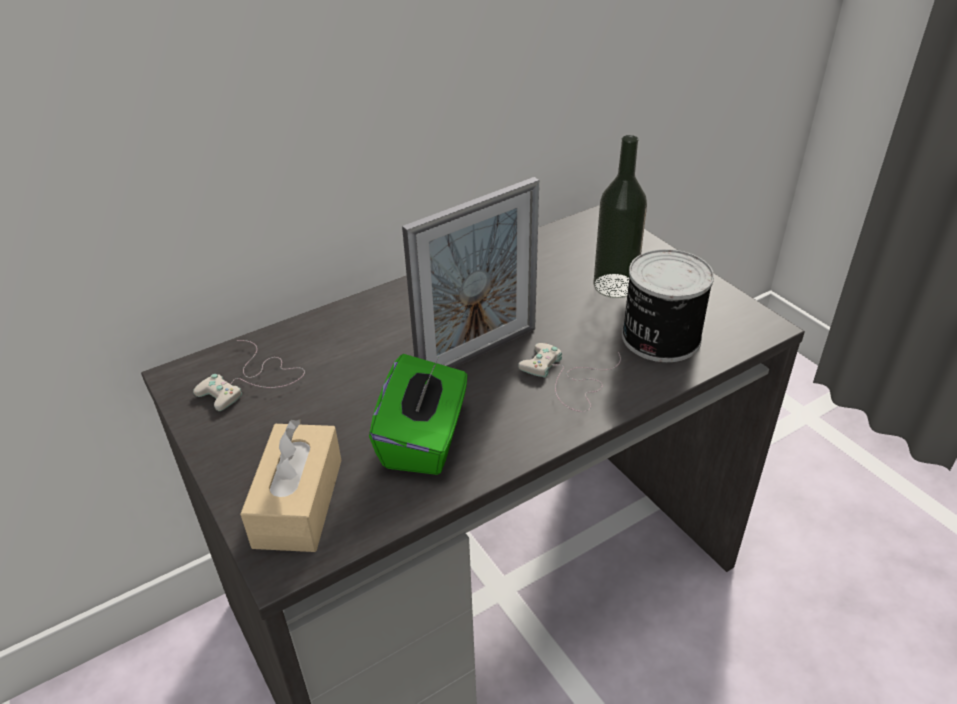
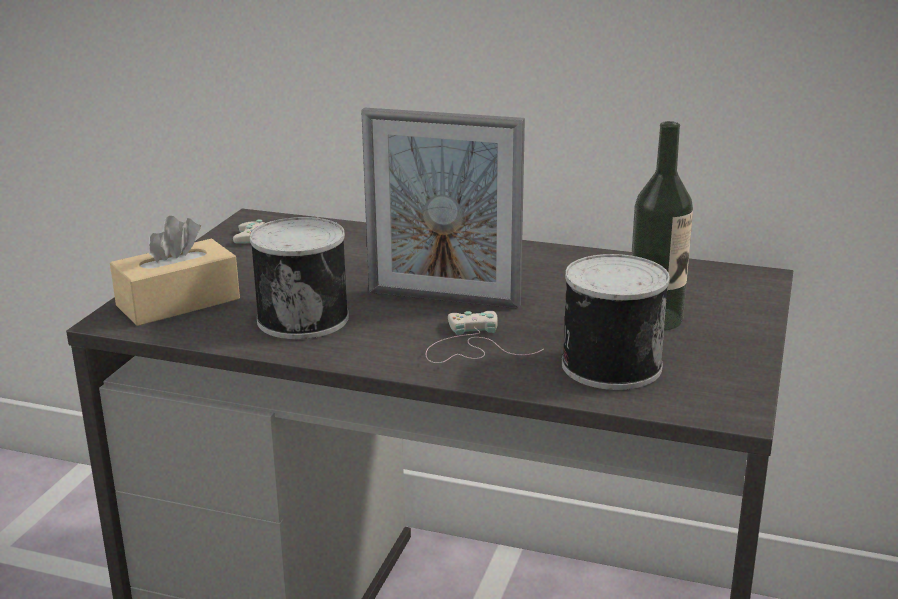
camera: 50 degrees right, 15 degrees down
(424, 440) = (304, 318): green tissue box -> can

